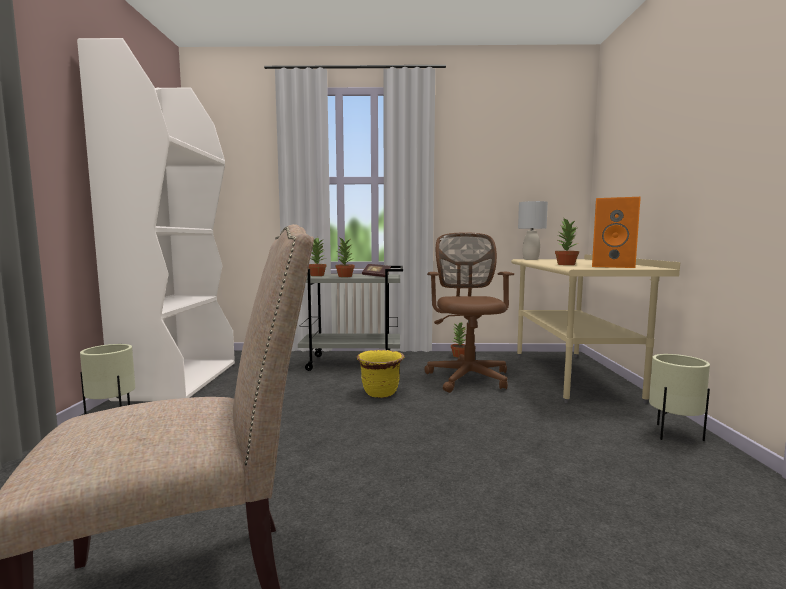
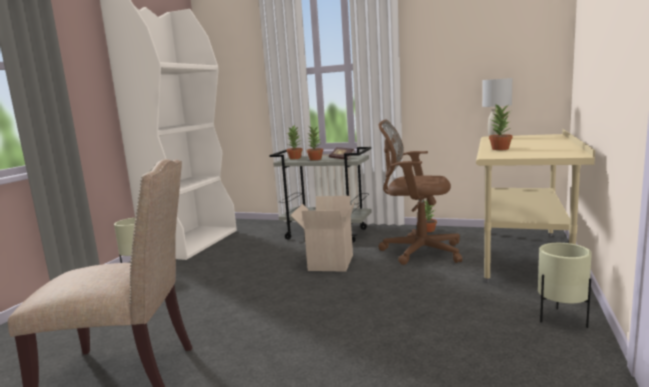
camera: 20 degrees right, 5 degrees up
(380, 393) = (329, 262): yellow planter -> cardboard box
(468, 376) = (418, 251): brown office chair -> brown office chair turned 90 degrees counterclockwise
(613, 266) = (539, 152): orange speaker -> none

